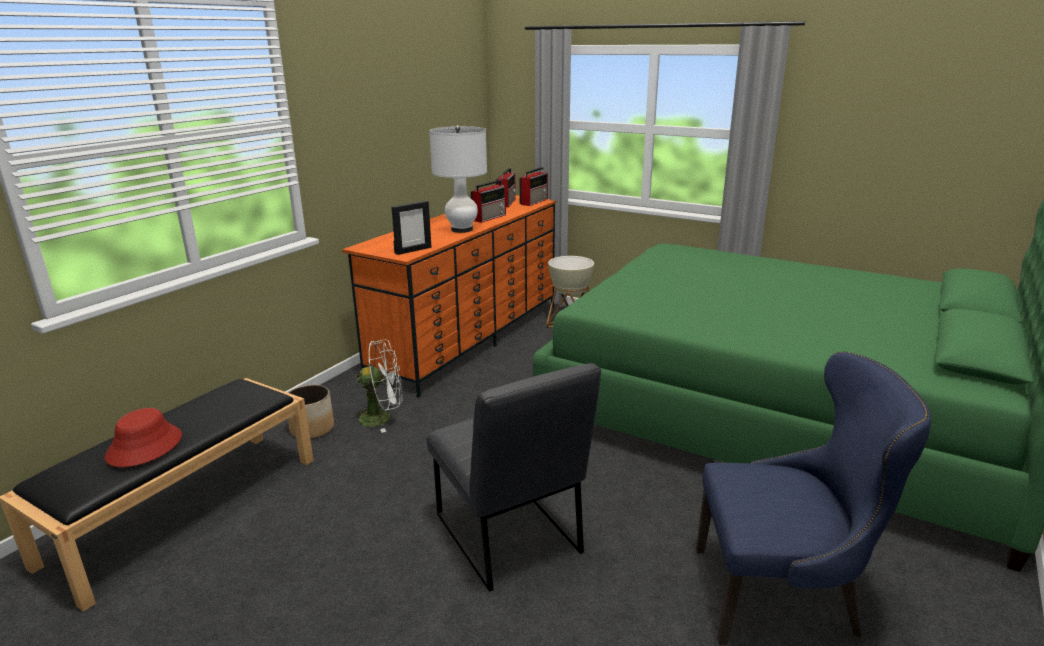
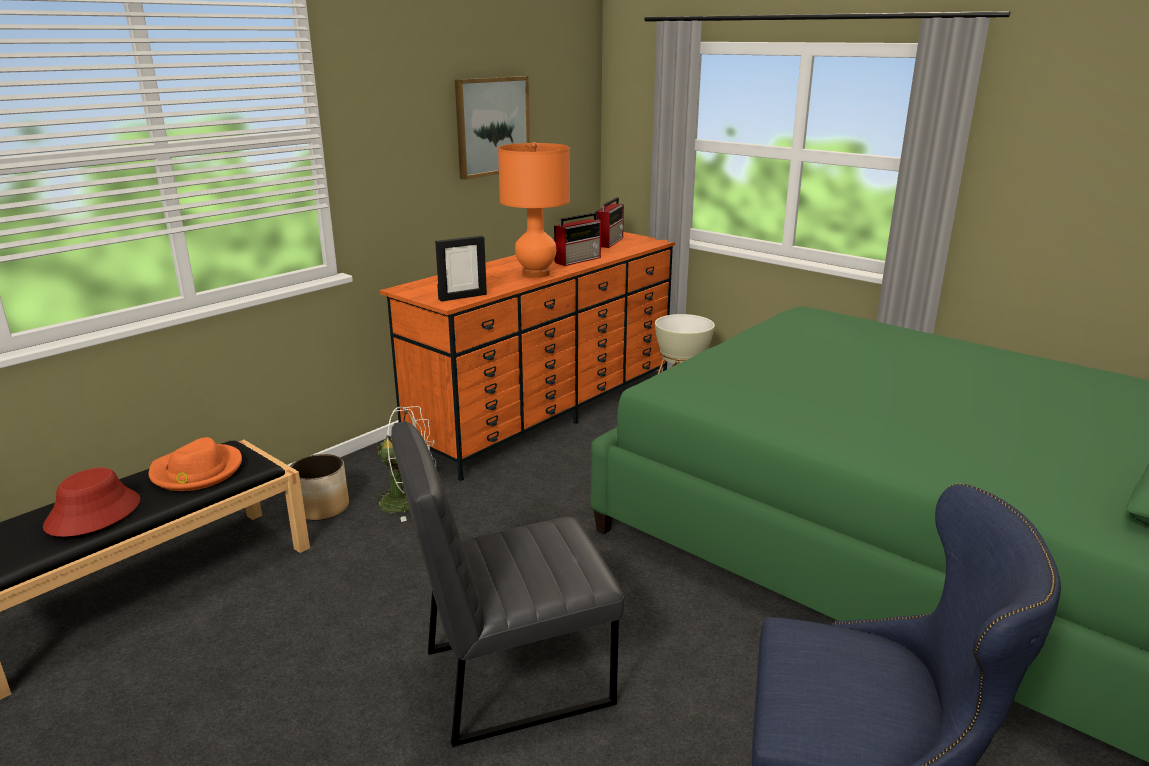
camera: 10 degrees right, 0 degrees up
(220, 406) = (196, 472): none -> orange hat
(413, 114) = (492, 126): none -> picture
(462, 230) = (535, 274): white table lamp -> orange table lamp
(509, 536) = (511, 677): grey chair -> grey chair turned 90 degrees clockwise
(534, 201) = (645, 242): radio -> none

